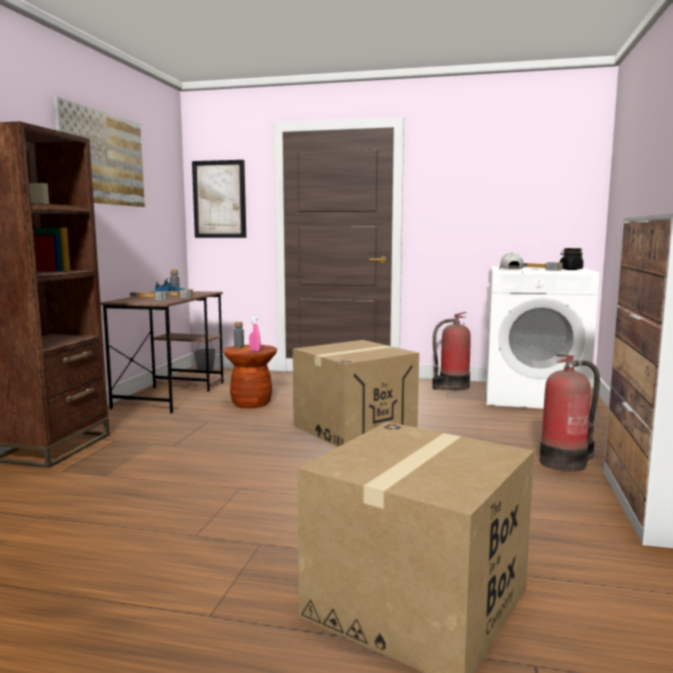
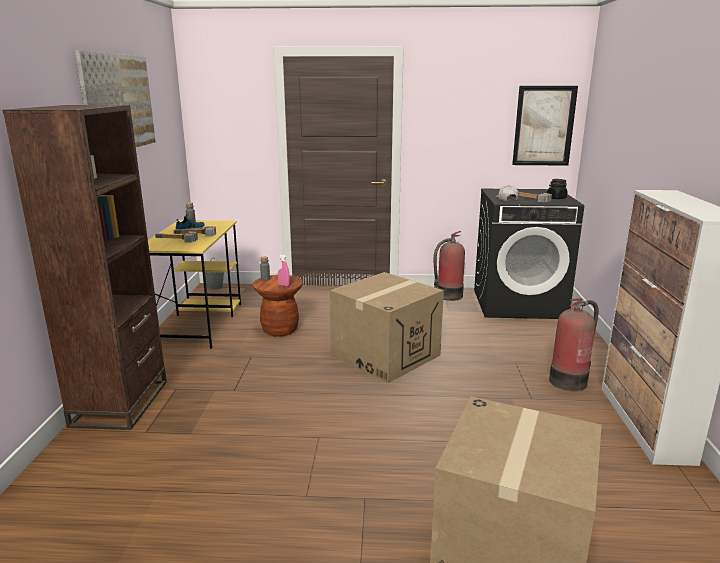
camera: 10 degrees left, 10 degrees up
(171, 394) = (199, 323): brown desk -> yellow desk
(219, 199) = (219, 123): picture -> picture (544, 126)
(533, 396) = (519, 303): white washing machine -> black washing machine

